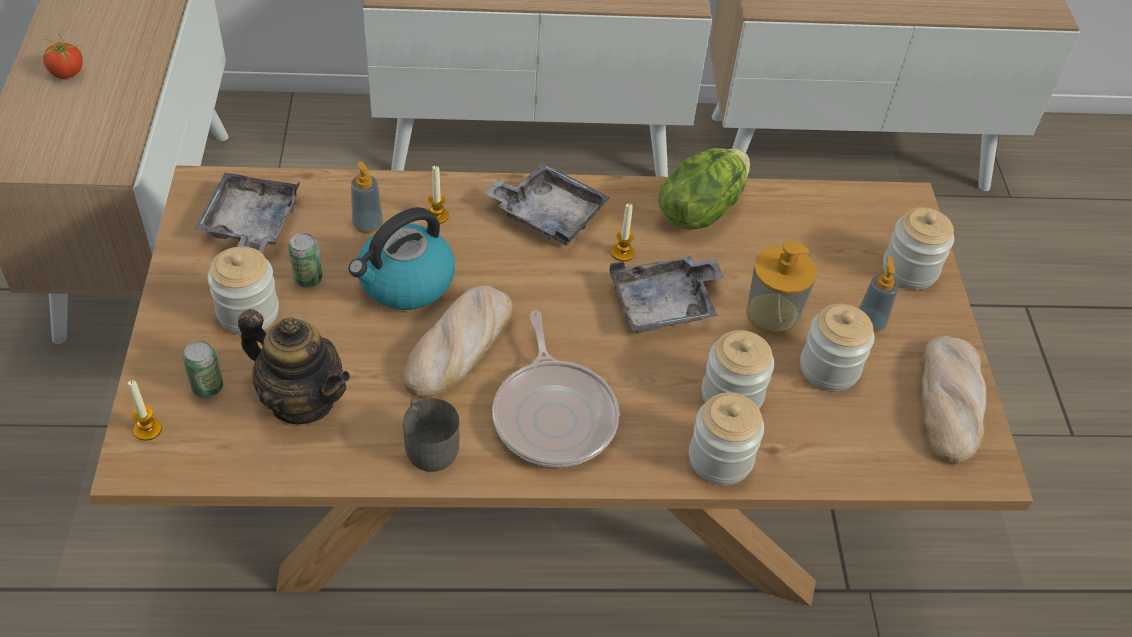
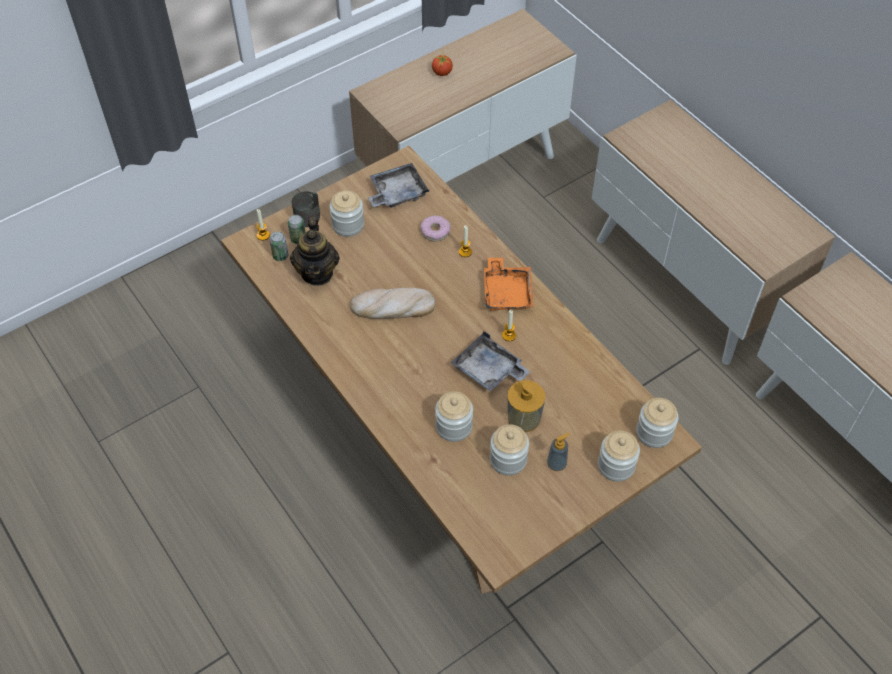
camera: 60 degrees right, 5 degrees up
(308, 279) = (384, 232): can -> can (280, 256)
(368, 225) = (435, 231): soap dispenser -> donut
(405, 283) = (413, 266): kettle -> none
(429, 444) = (330, 329): grey mug -> grey mug (309, 215)
(548, 214) = (507, 292): grey tray -> orange tray
(554, 414) = (383, 364): frying pan -> none
(700, 209) = (571, 351): lettuce -> none
(720, 459) = (410, 440): jar -> jar (654, 433)
(950, 402) = (531, 524): bread -> none

